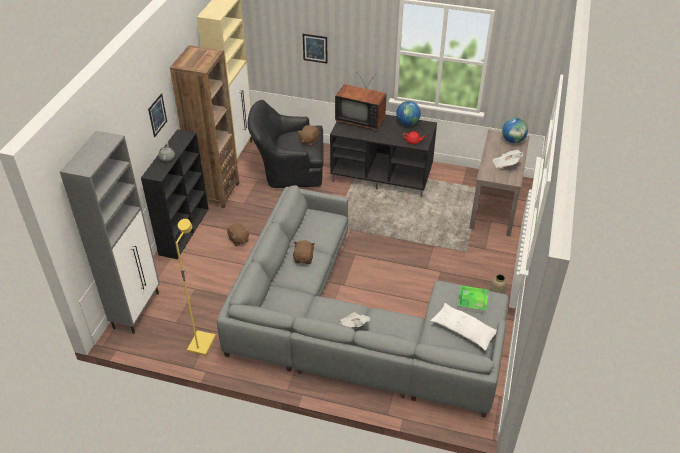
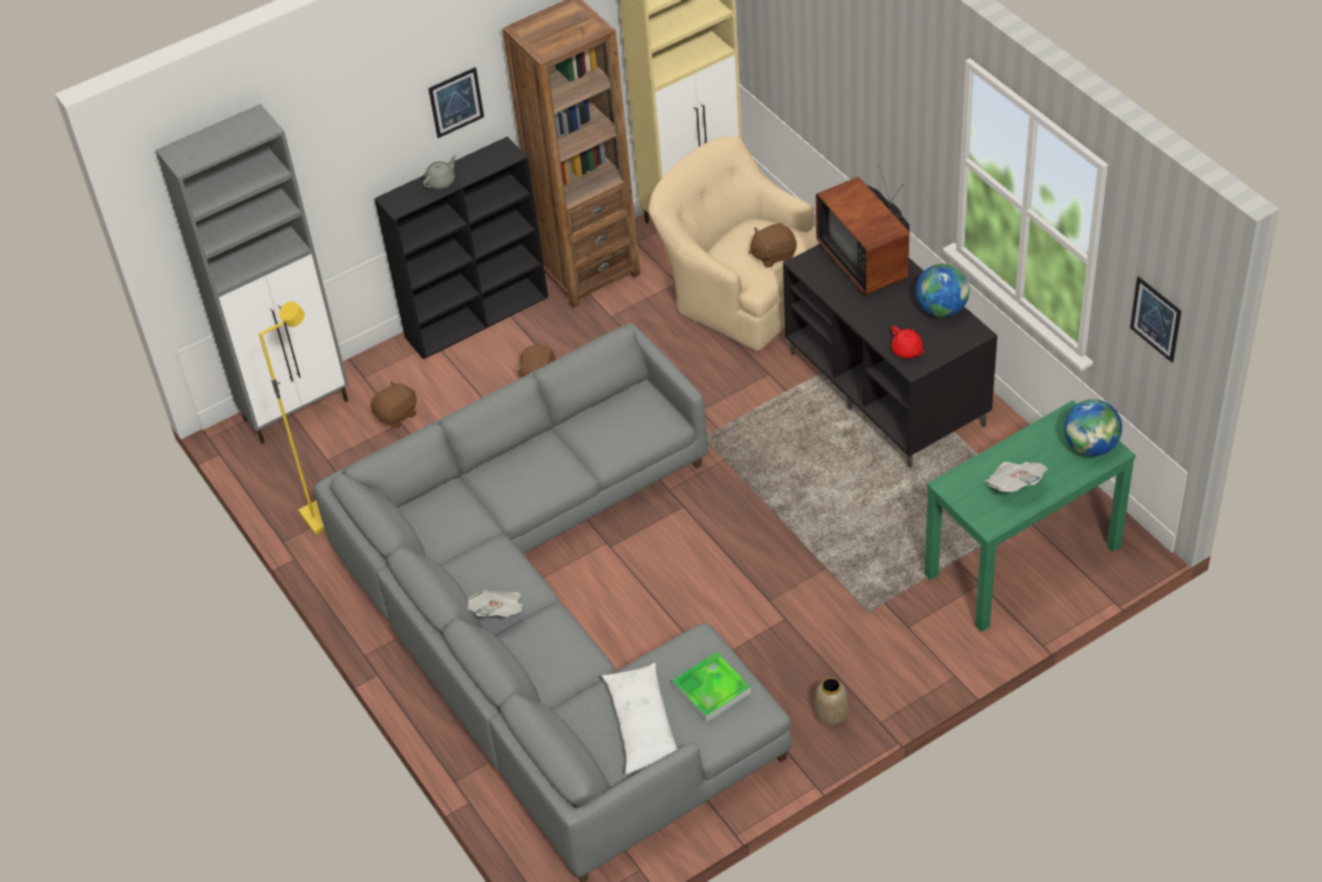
camera: 45 degrees right, 5 degrees up
(288, 170) = (742, 292): black armchair -> beige armchair
(304, 258) = (545, 463): brown plush toy -> brown plush toy (397, 415)
(315, 48) = (849, 81): picture -> picture (1156, 319)
(495, 206) = (1022, 561): brown console table -> green console table

